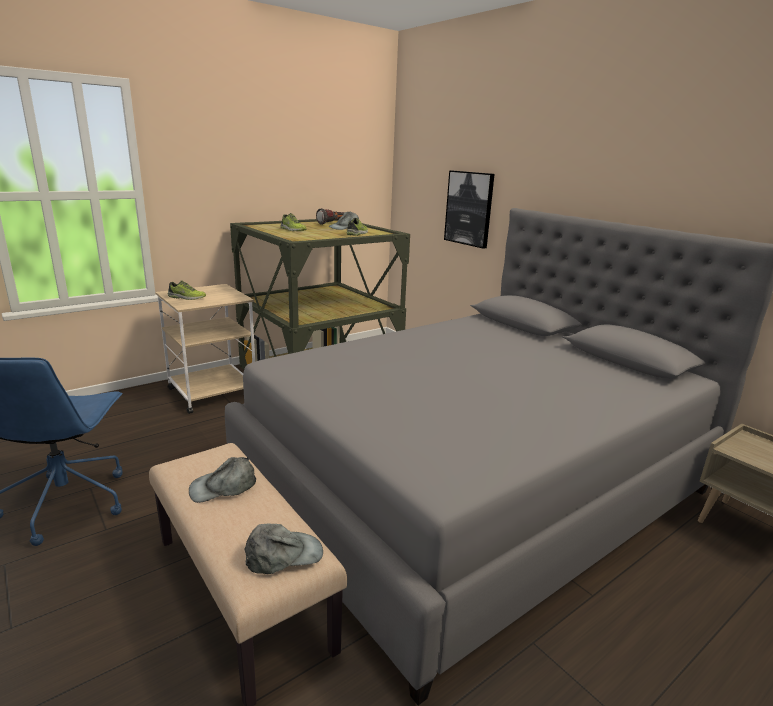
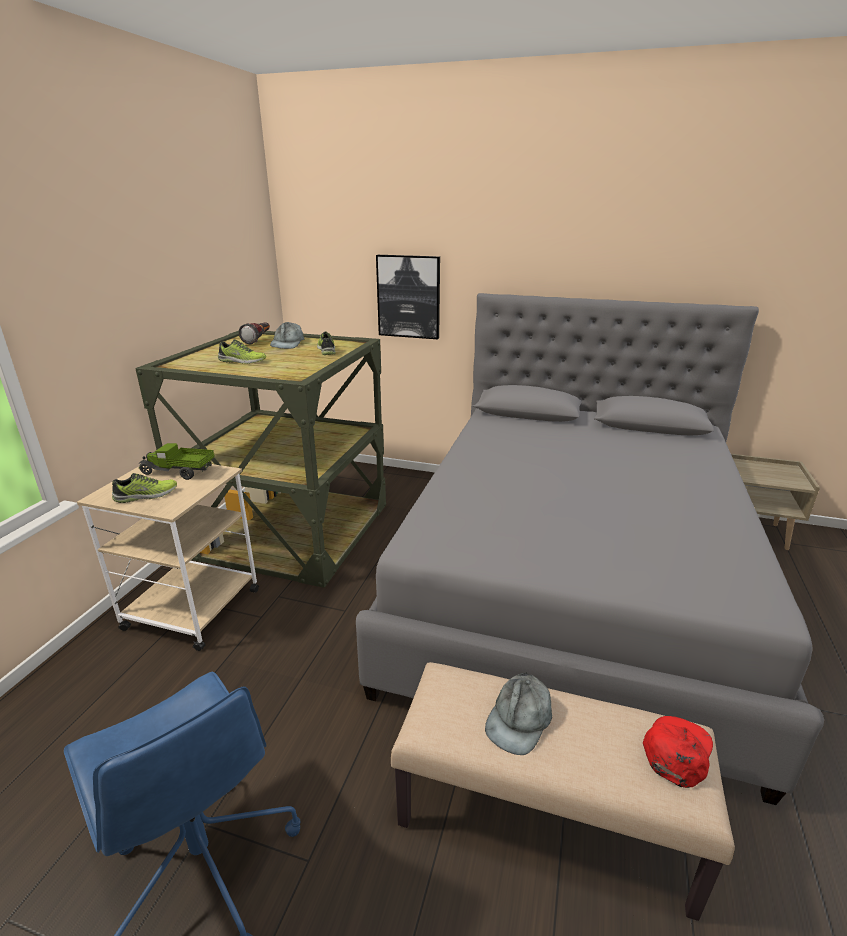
camera: 35 degrees left, 5 degrees up
(220, 293) = (178, 472): none -> toy truck
(283, 554) = (677, 751): grey cap -> red cap

